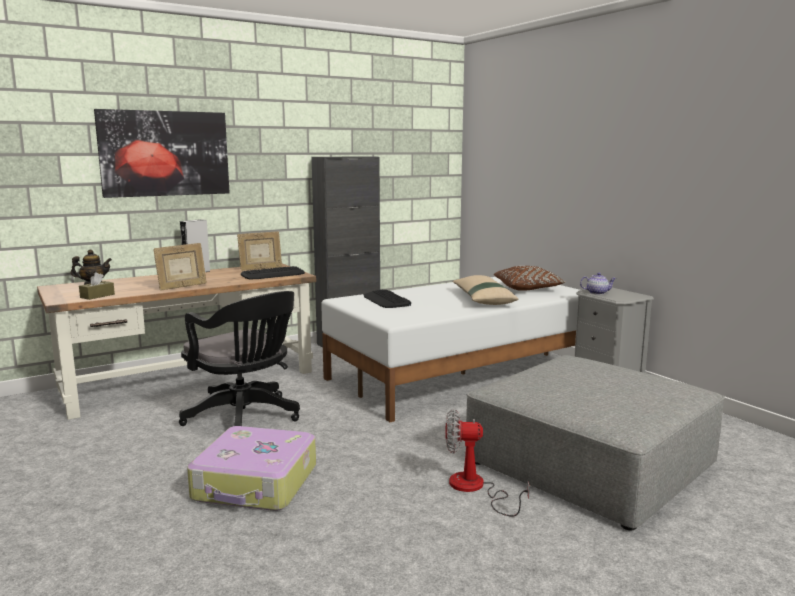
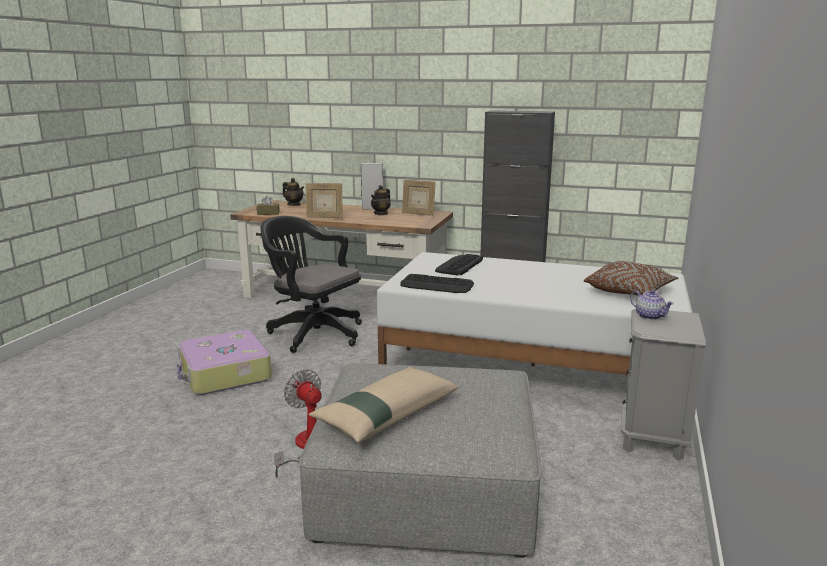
camera: 50 degrees right, 5 degrees up
(165, 153) = (359, 104): picture -> none
(224, 274) = (381, 213): none -> teapot
(245, 418) = (313, 333): black office chair -> black office chair turned 120 degrees clockwise
(273, 274) = (408, 220): keyboard -> keyboard (437, 285)
(482, 299) = (541, 288): beige pillow -> beige pillow (386, 414)

